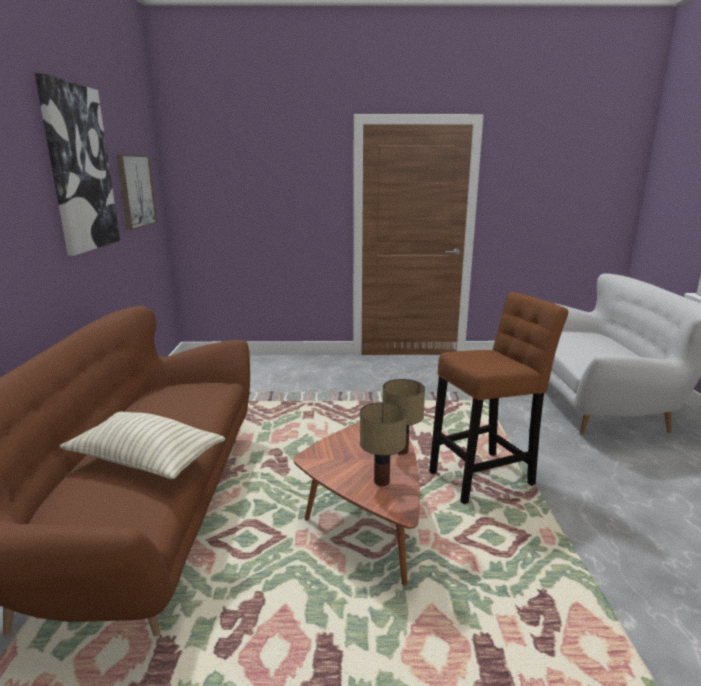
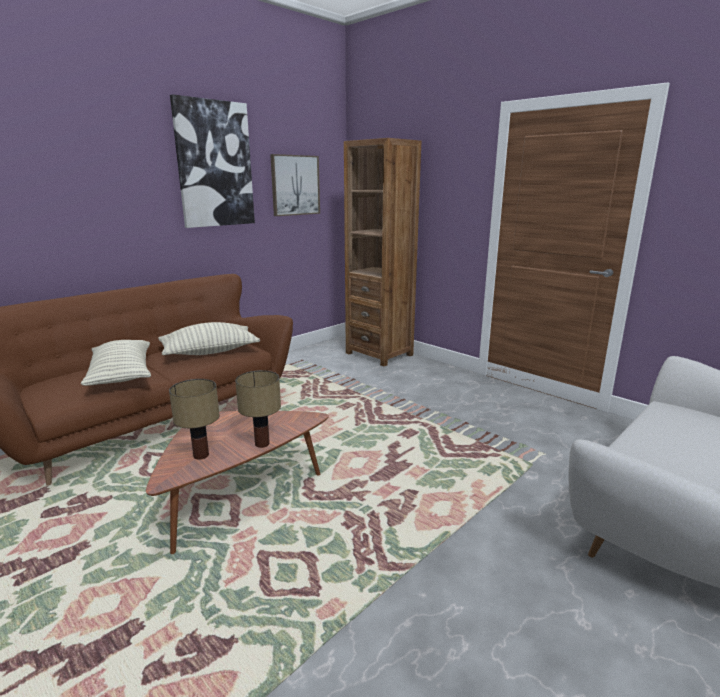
camera: 45 degrees right, 0 degrees up
(186, 402) = (210, 352): none -> pillow
(251, 364) = (379, 354): none -> brown bookcase
(485, 476) = (385, 526): brown stool -> none

